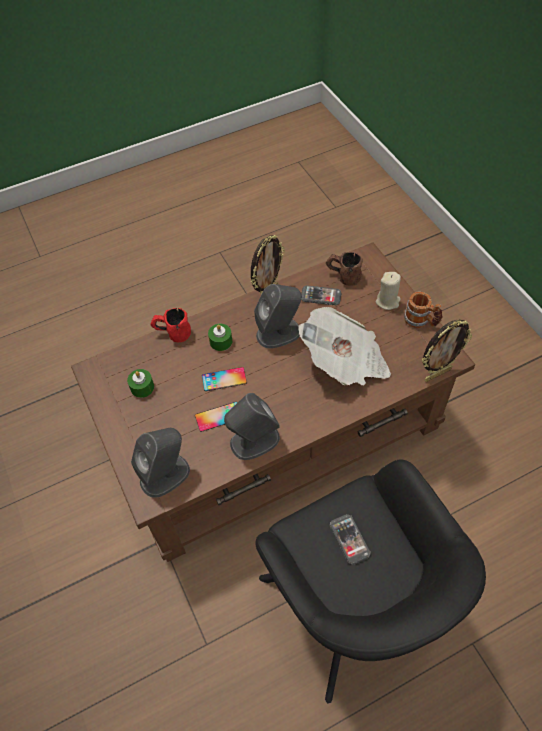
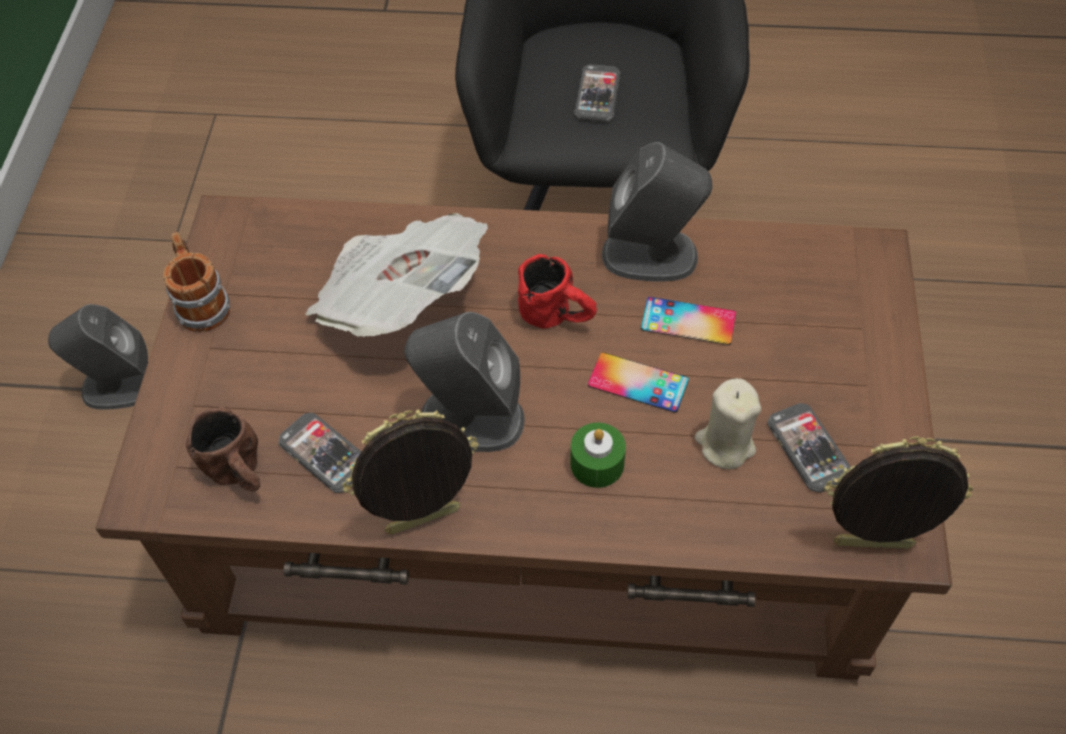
camera: 150 degrees left, 0 degrees up
(142, 387) = (808, 449): green candle -> phone
(165, 475) = (829, 274): grey speaker -> grey speaker (119, 386)
(172, 334) = (690, 538): red mug -> red mug (558, 317)
(387, 301) = (215, 371): beige candle -> beige candle (725, 444)
(437, 374) = (274, 208): picture frame -> picture frame (872, 548)

